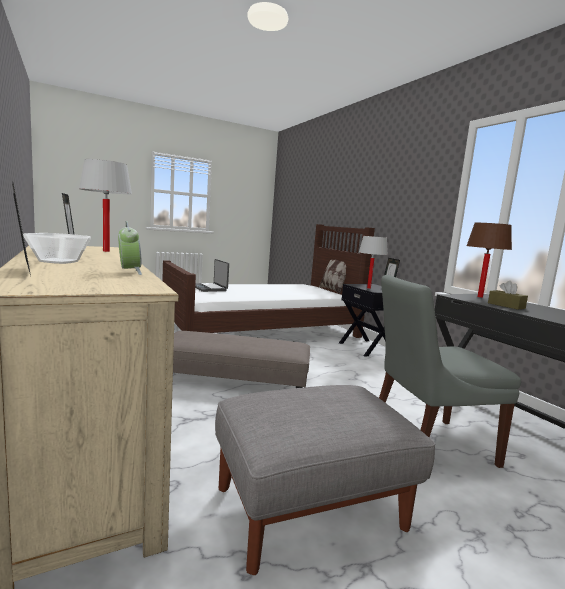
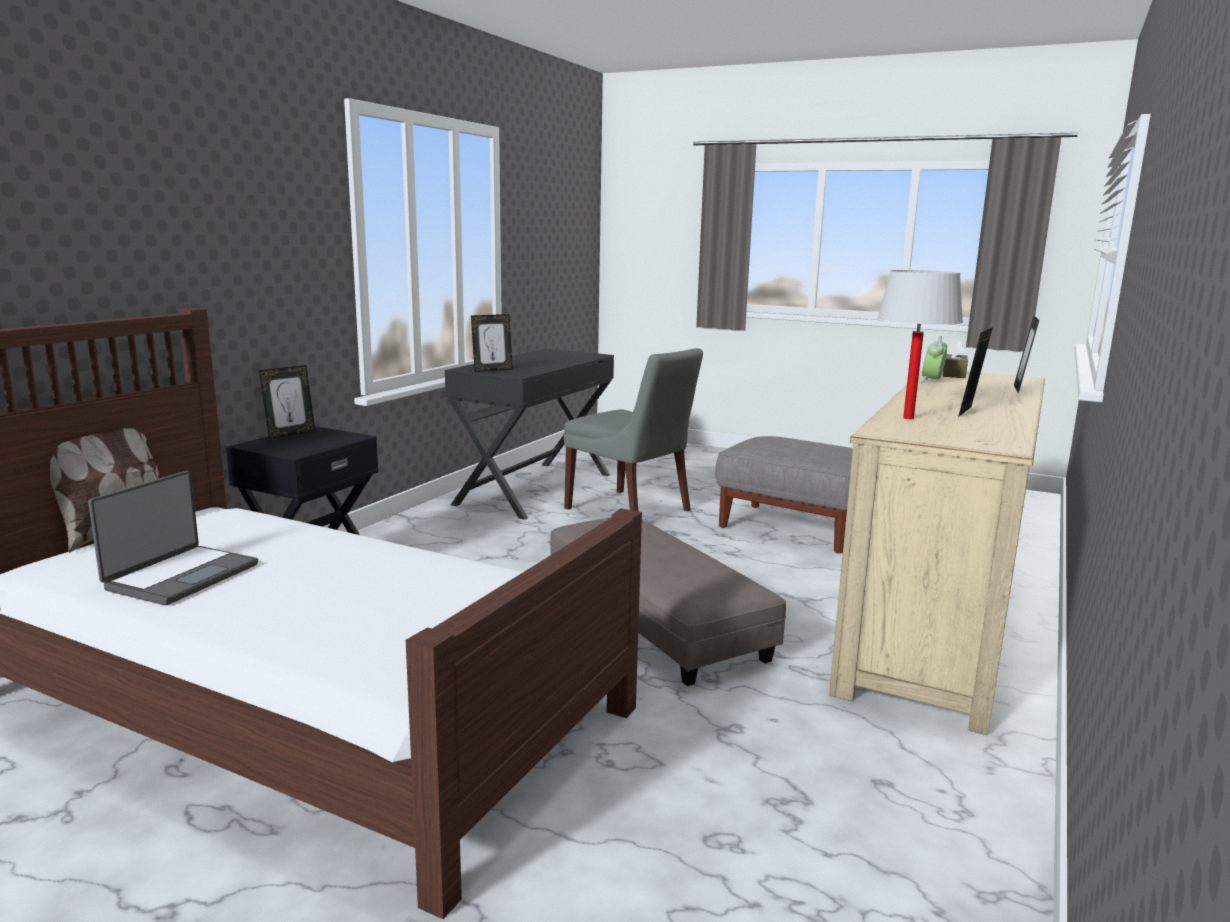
camera: 125 degrees left, 5 degrees up
(58, 261) = (989, 399): bowl -> none
(209, 288) = (417, 629): laptop -> laptop (181, 576)
(368, 288) = (323, 441): white table lamp -> none
(480, 297) = (492, 370): brown table lamp -> picture frame
(506, 305) = (536, 366): brown tissue box -> brown tissue box (954, 374)

